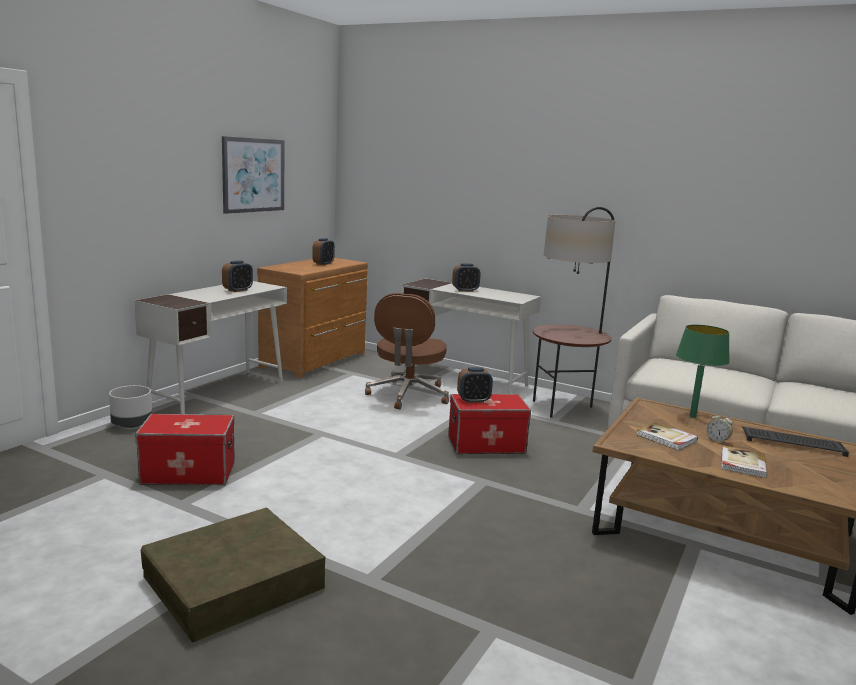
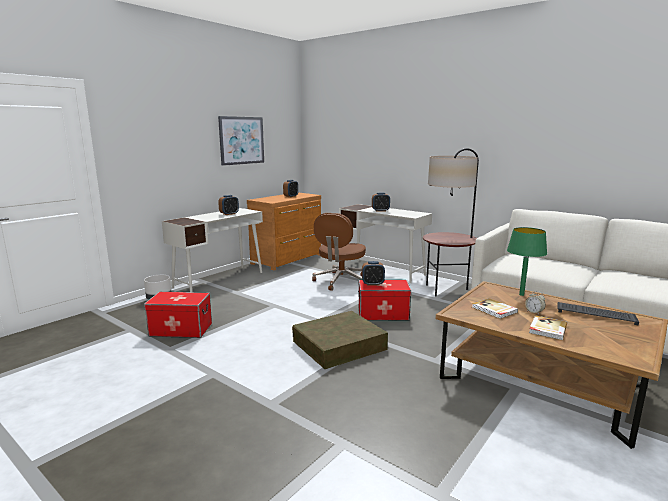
camera: 10 degrees right, 0 degrees up
(234, 582) = (181, 401): brown storage box -> brown storage box (339, 345)

